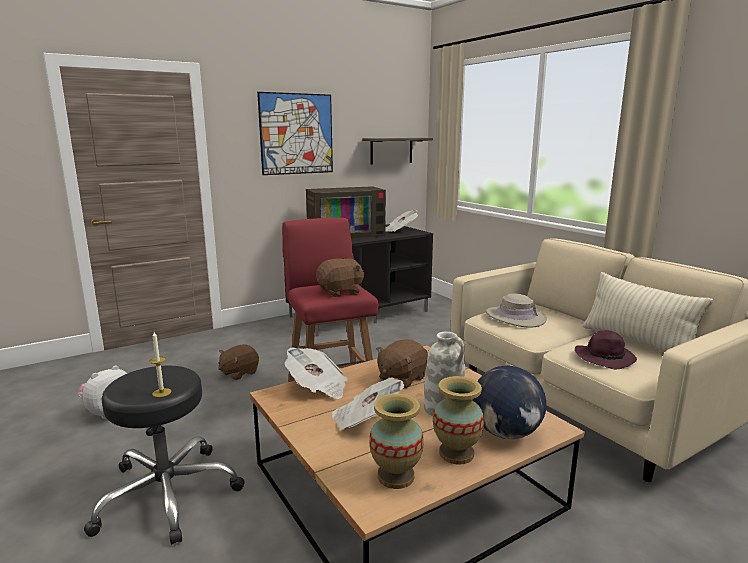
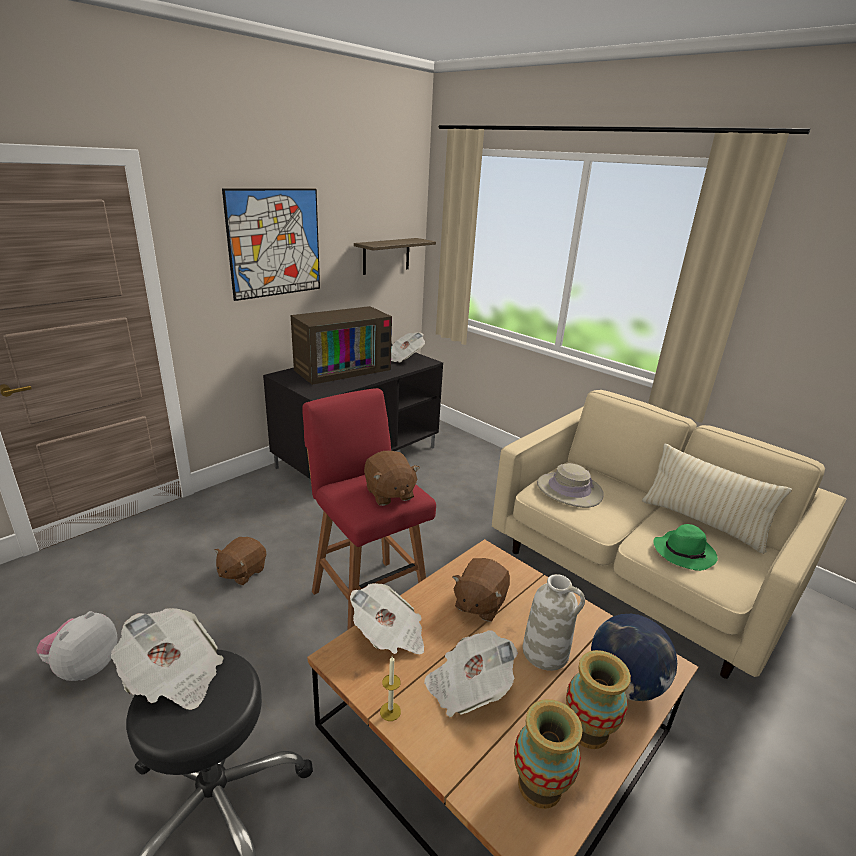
camera: 15 degrees left, 10 degrees up
(143, 374) = (174, 676): none -> newspaper
(161, 392) = (217, 715): candle -> candle (390, 711)
(340, 292) = (389, 494): brown plush toy -> brown plush toy turned 105 degrees clockwise
(605, 358) = (684, 552): purple hat -> green hat

